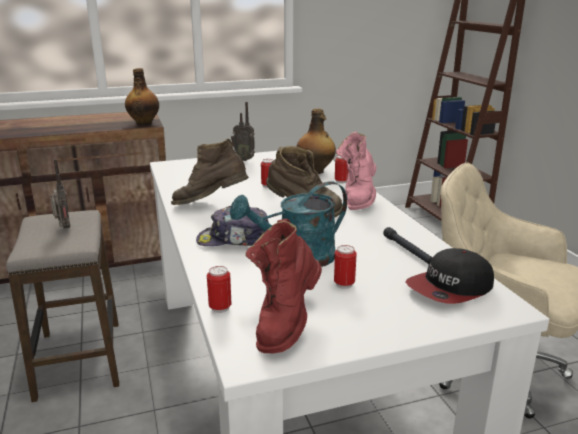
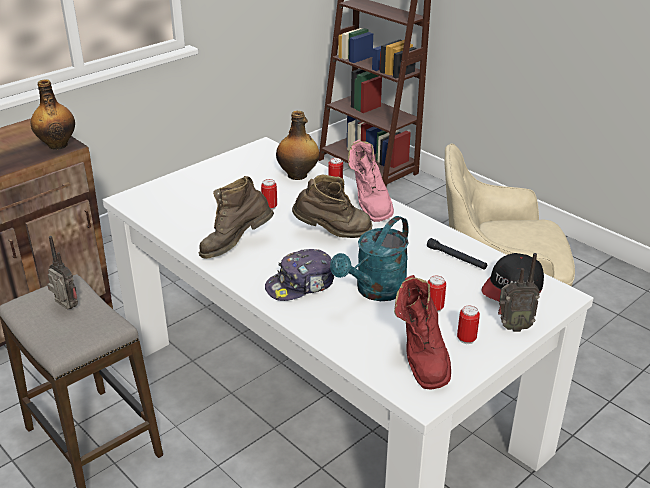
camera: 25 degrees left, 10 degrees up
(220, 308) = (359, 360): can -> can (466, 339)
(244, 159) = (207, 172): radio -> radio (512, 327)

